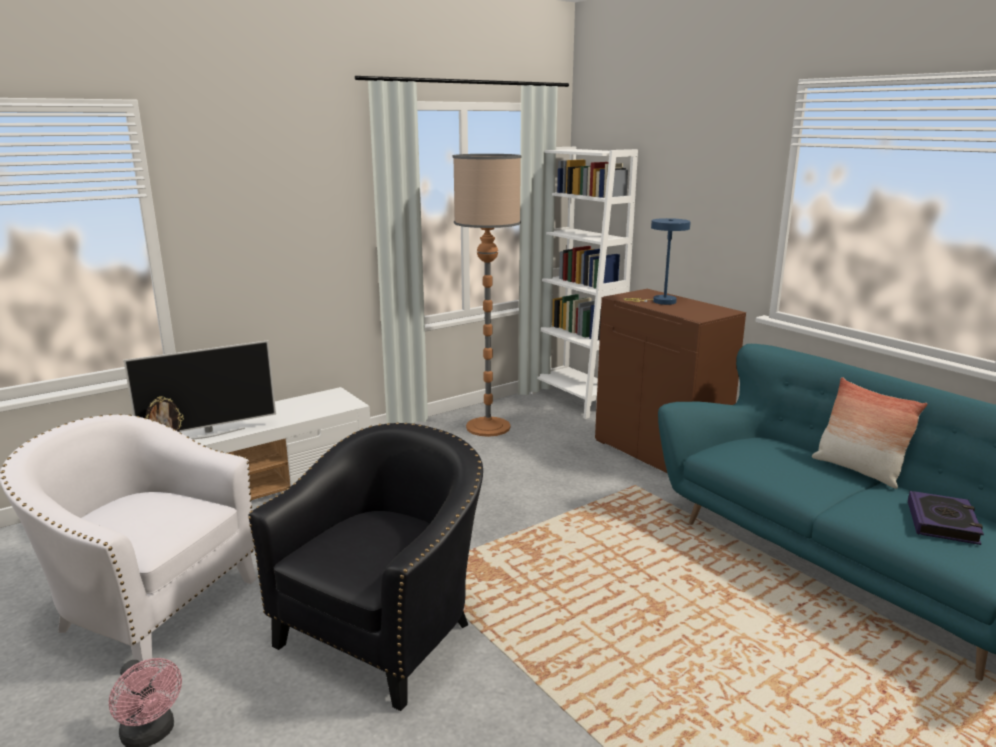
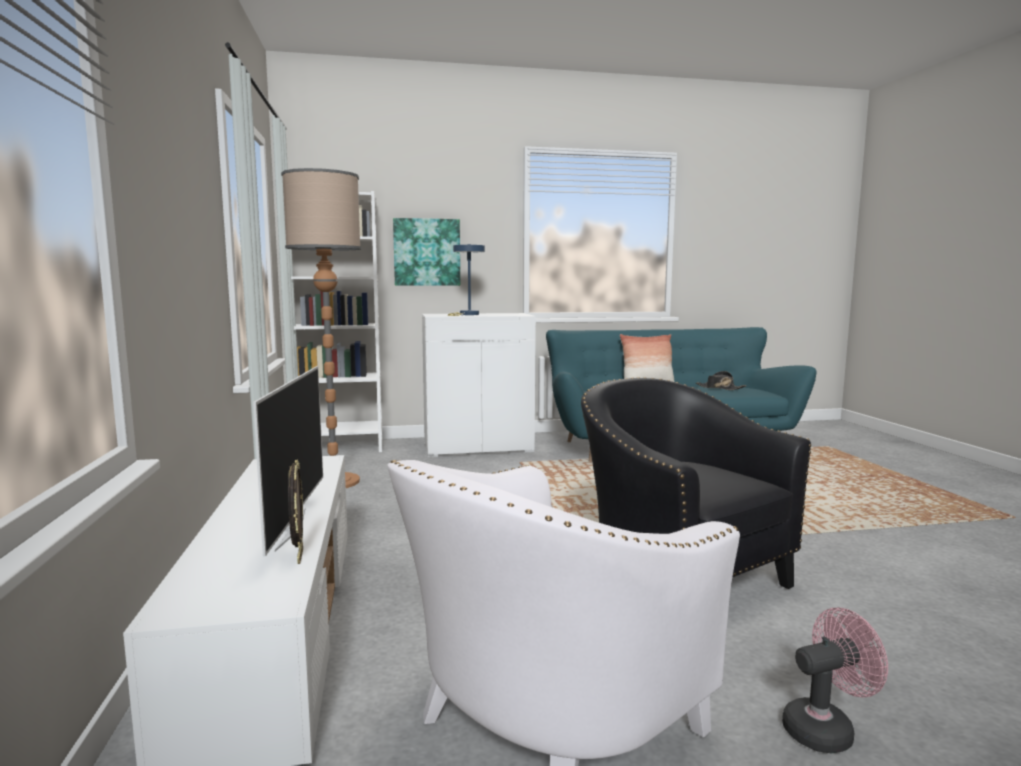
camera: 65 degrees left, 10 degrees down
(660, 453) = (478, 447): brown cabinet -> white cabinet
(678, 217) = (427, 252): none -> picture
(942, 523) = (719, 388): book -> black hat

